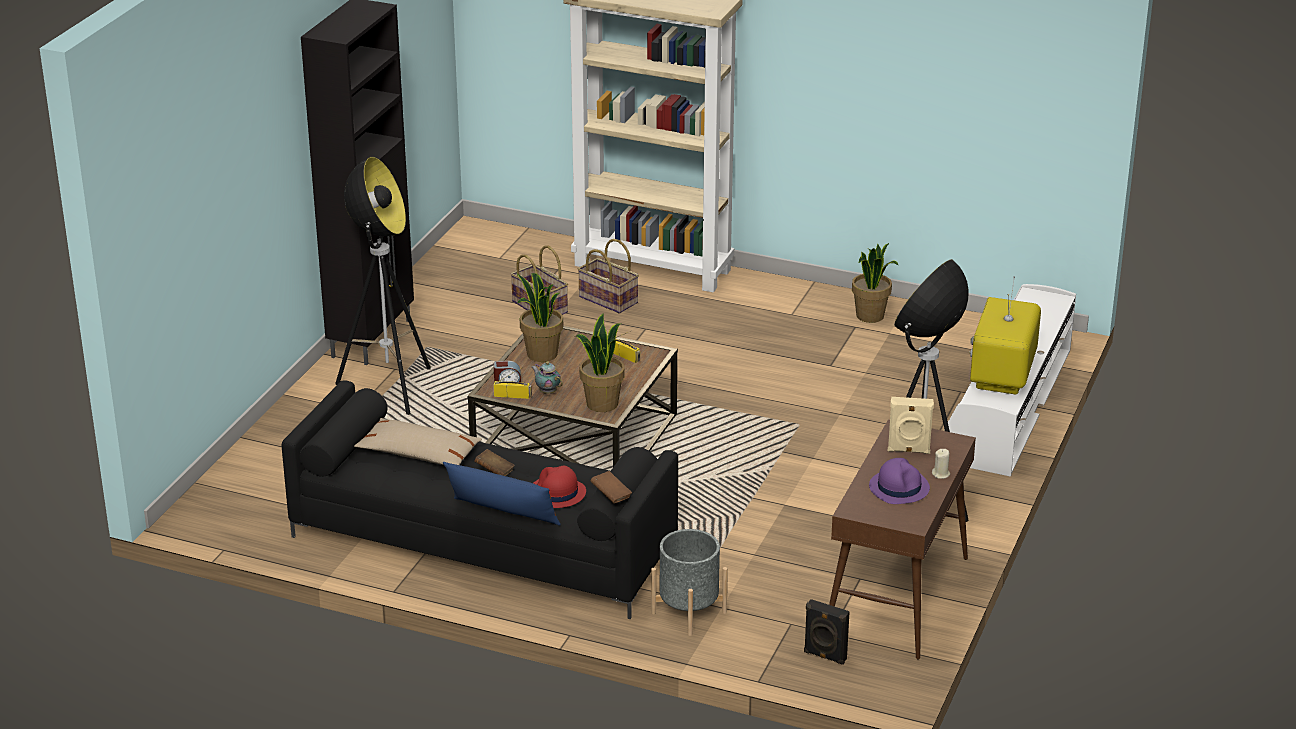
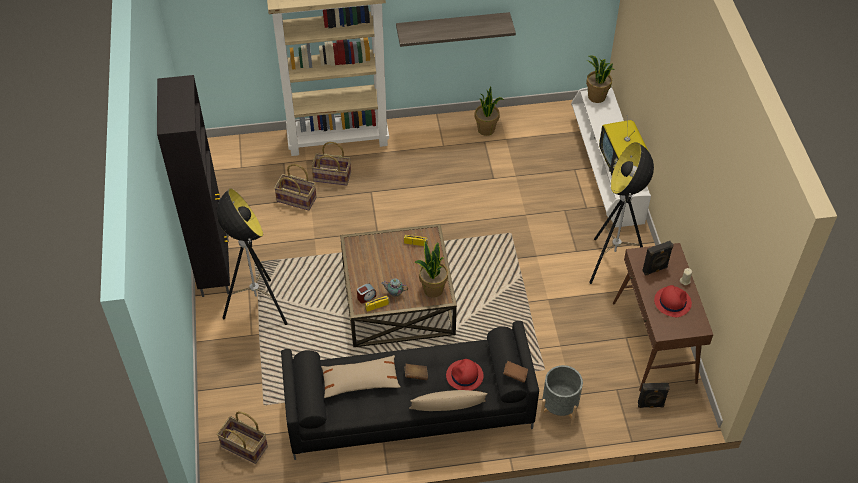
camera: 30 degrees left, 20 degrees up
(243, 504) = (243, 447): none -> basket
(502, 517) = (448, 410): blue pillow -> beige pillow
(541, 354) = (367, 263): potted plant -> potted plant (596, 97)
(844, 125) = (452, 27): none -> shelf
(899, 487) = (672, 302): purple hat -> red hat
(908, 450) = (655, 269): beige speaker -> black speaker

